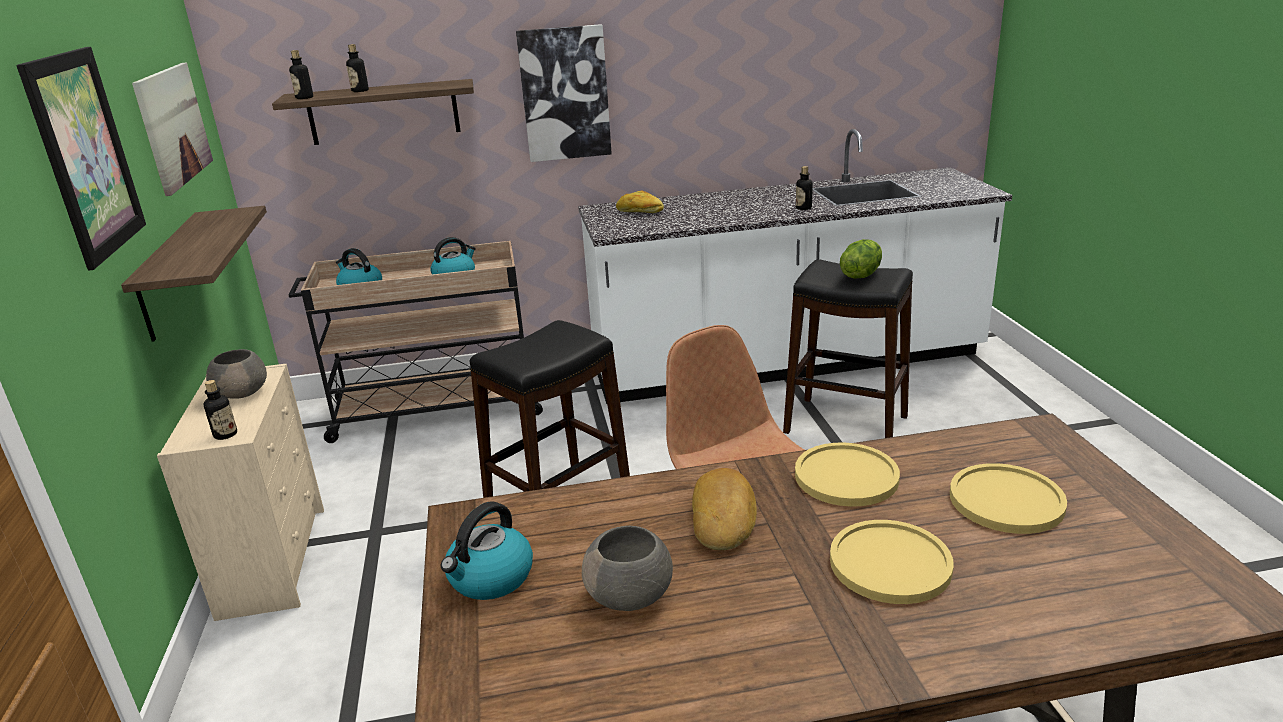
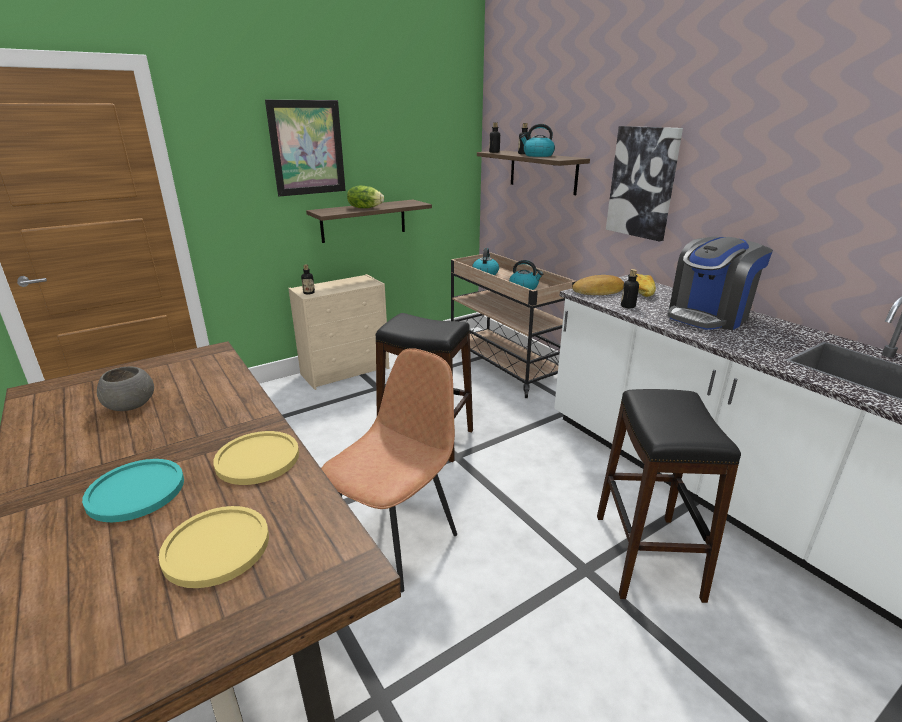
camera: 65 degrees right, 0 degrees up
(173, 126) = (416, 152): picture -> none
(243, 393) = (350, 285): grey bowl -> none
(490, 578) = (157, 368): kettle -> kettle (537, 155)
(725, 516) = (207, 420): bread -> bread (599, 291)
(728, 204) = (708, 316): none -> coffee machine
(803, 208) = (750, 346): bottle -> bottle (628, 306)
(860, 274) = (678, 419): lettuce -> lettuce (365, 208)
(890, 563) = (136, 491): yellow plate -> turquoise plate

